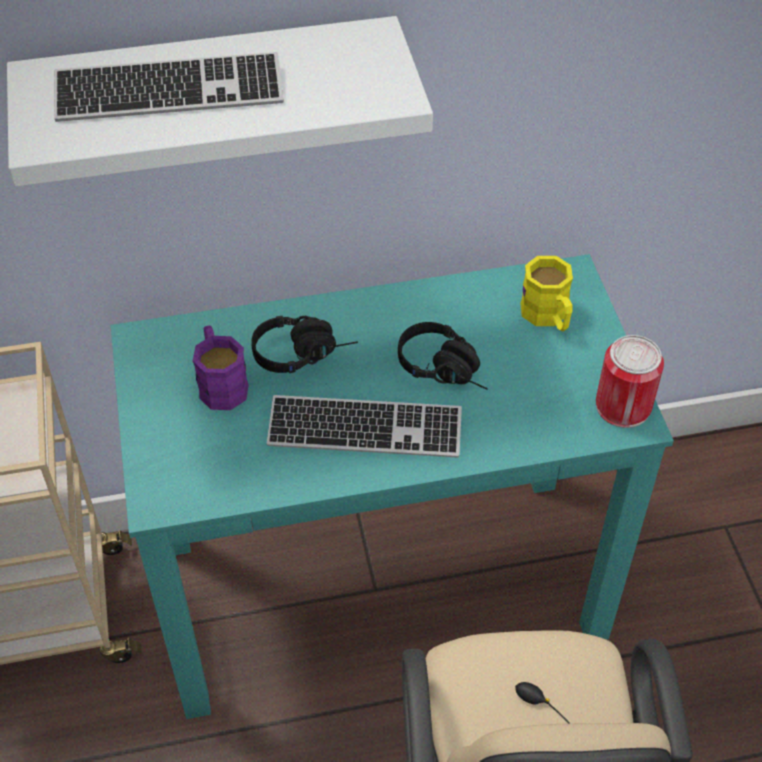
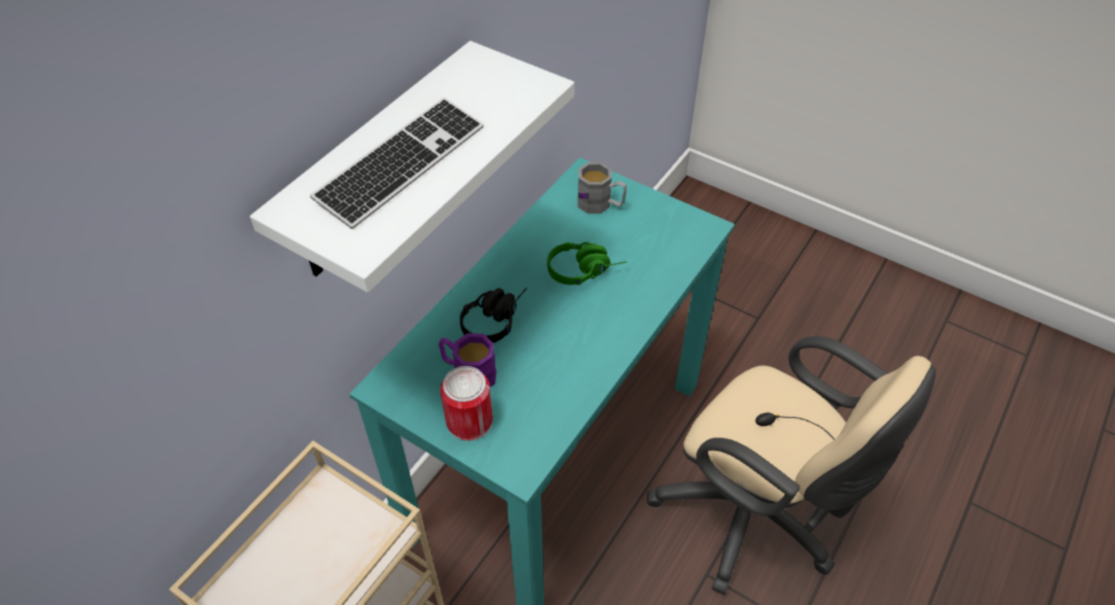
camera: 45 degrees left, 0 degrees up
(364, 430) = (584, 335): keyboard -> none
(447, 370) = (585, 270): black headphones -> green headphones
(548, 317) = (601, 204): yellow mug -> grey mug
(623, 406) = (693, 224): can -> can (469, 421)

